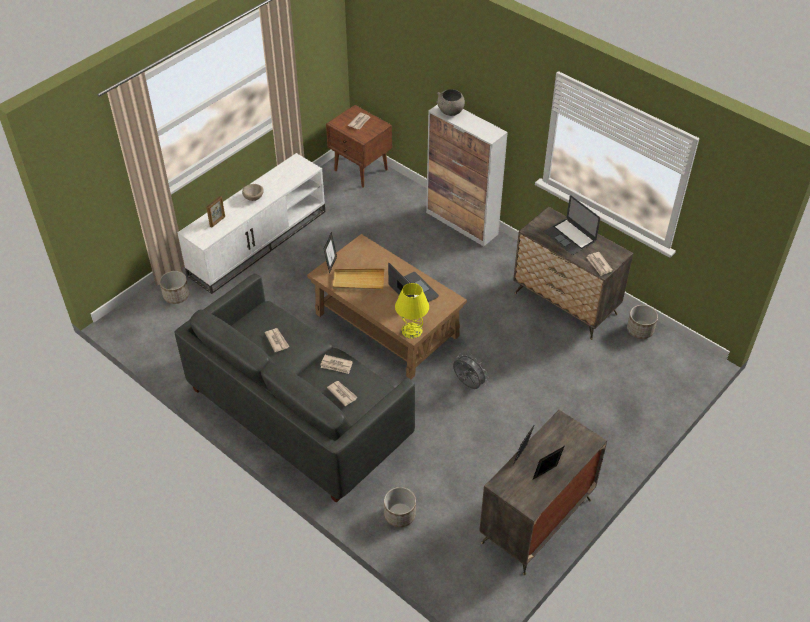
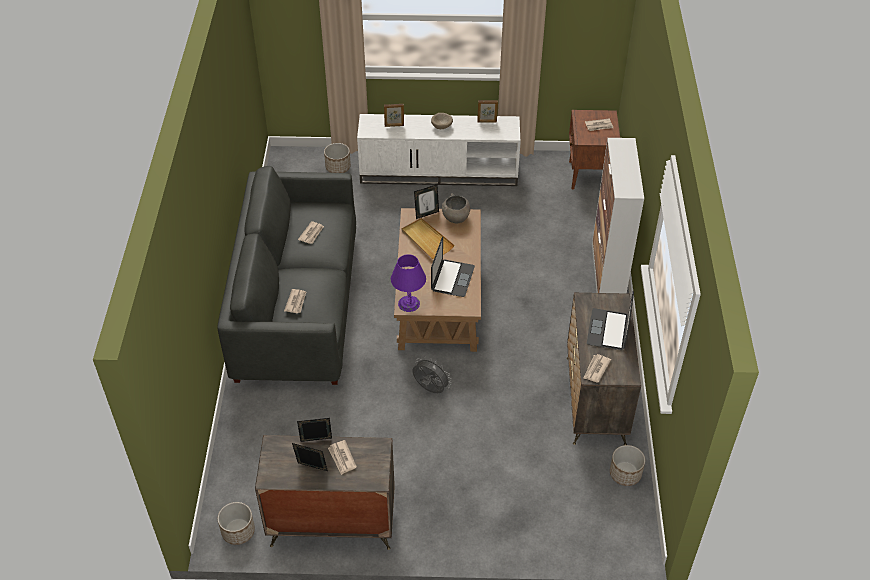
camera: 50 degrees right, 0 degrees up
(280, 172) = (487, 122): none -> picture frame
(336, 365) = (320, 281): newspaper -> newspaper (342, 458)
(399, 515) = (257, 428): planter -> planter (238, 531)
(412, 330) = (409, 304): yellow table lamp -> purple table lamp
(450, 112) = (622, 151): grey bowl -> grey bowl (455, 218)
(467, 384) = (430, 389): grey fan -> grey fan turned 60 degrees counterclockwise

